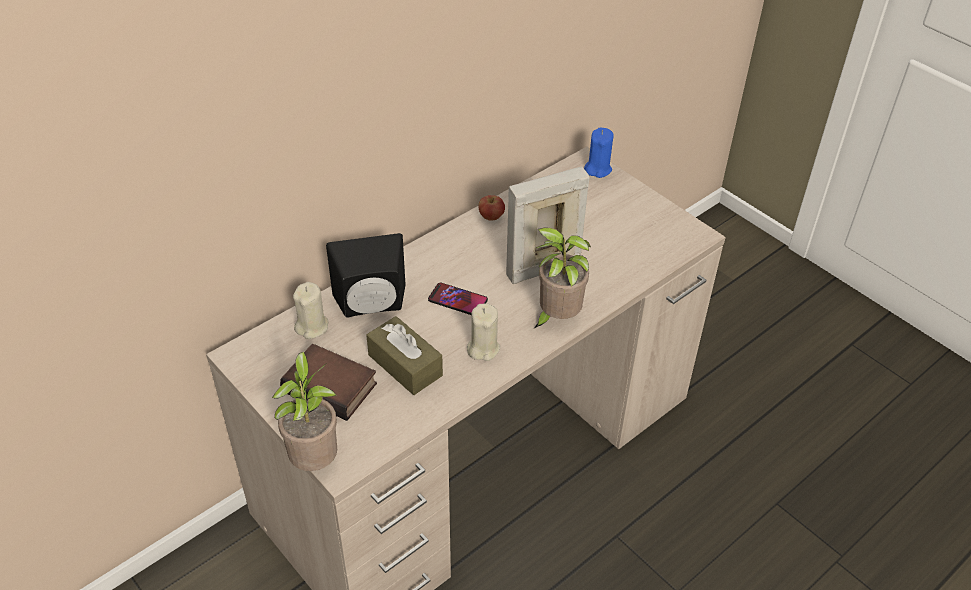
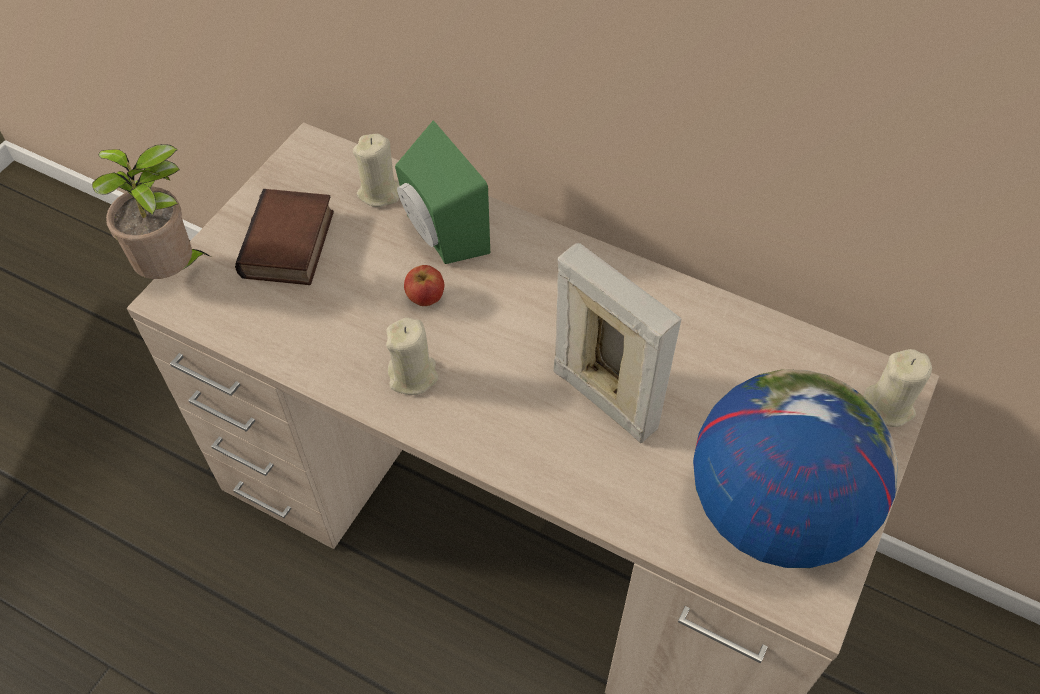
camera: 70 degrees right, 10 degrees up
(372, 306) = (439, 235): black speaker -> green speaker
(405, 365) = (351, 302): brown tissue box -> none
(457, 300) = (492, 319): phone -> none
(491, 217) = (683, 302): apple -> apple (426, 298)
(556, 318) = (511, 446): potted plant -> none
(597, 169) = (888, 406): blue candle -> beige candle
(641, 230) = (772, 510): none -> globe

